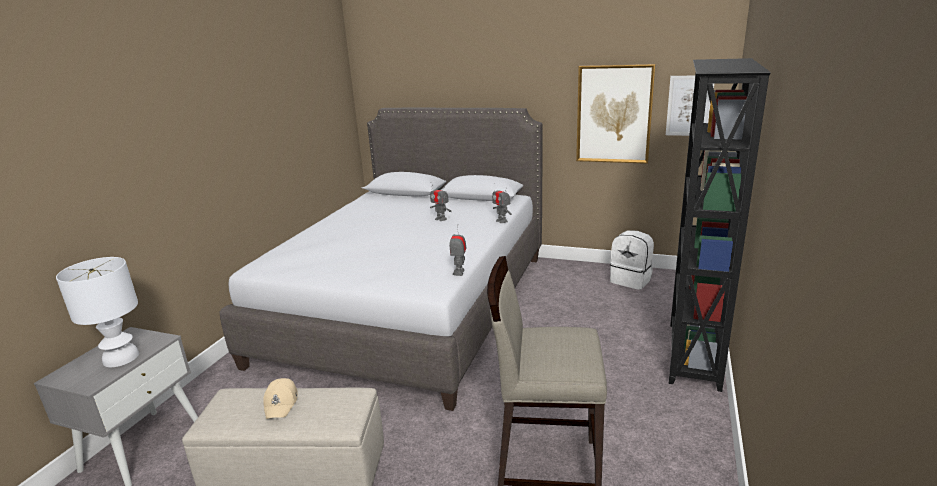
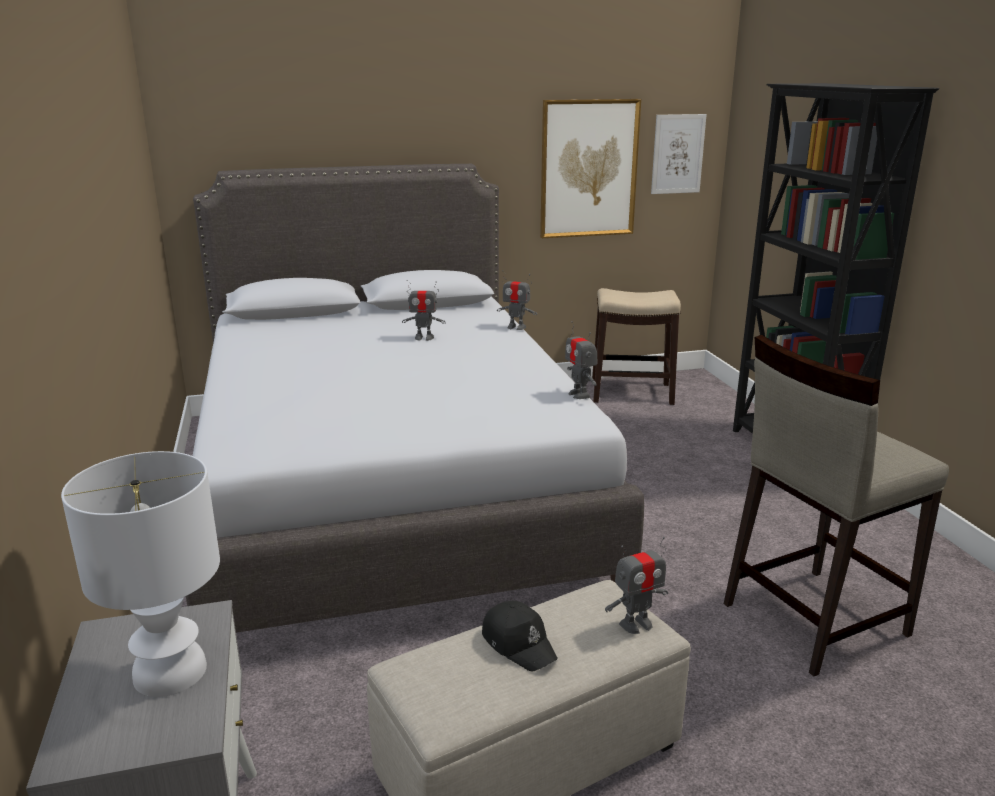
camera: 35 degrees left, 0 degrees up
(281, 403) = (519, 643): beige cap -> black cap
(344, 416) = (636, 624): none -> toy robot
(631, 280) = (632, 393): white backpack -> stool

